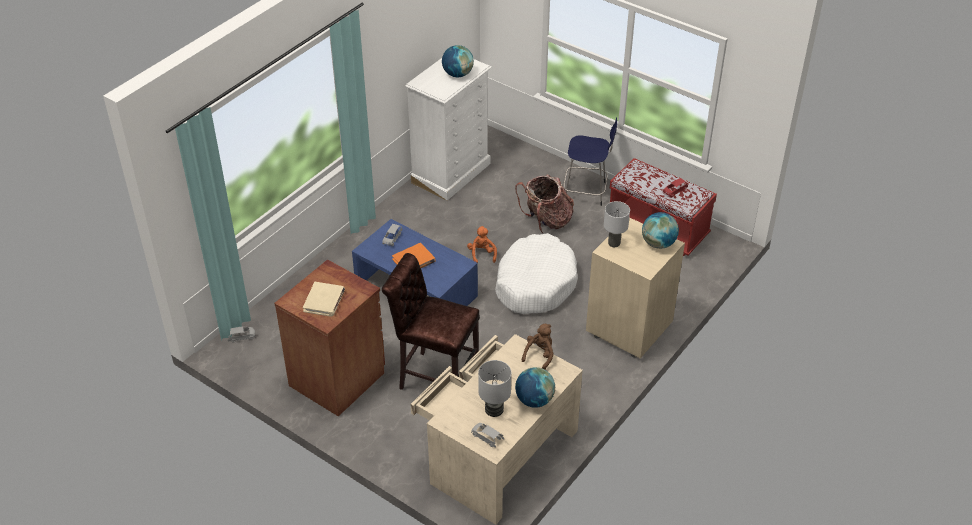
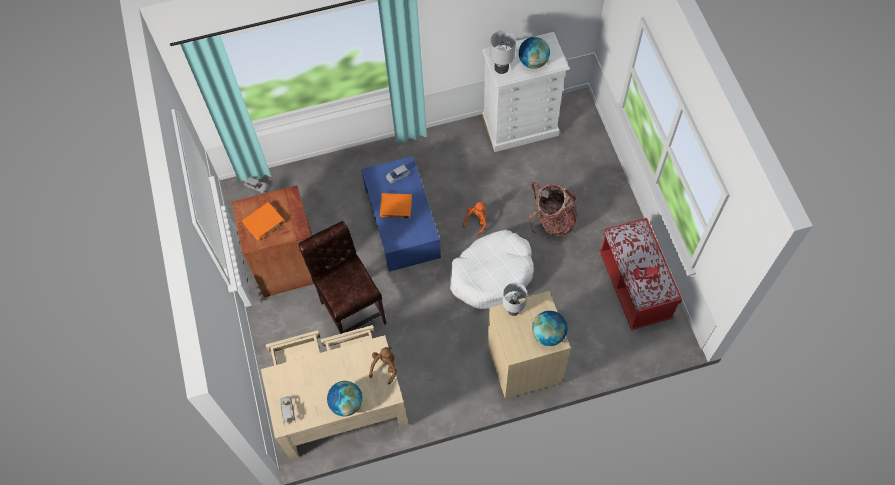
camera: 40 degrees right, 20 degrees up
(324, 301) = (264, 223): beige book -> orange book
(494, 409) = (313, 391): grey table lamp -> grey table lamp (501, 68)
(540, 355) = (385, 367): brown plush toy -> brown plush toy turned 45 degrees counterclockwise
(586, 192) = (610, 212): blue stool -> none

